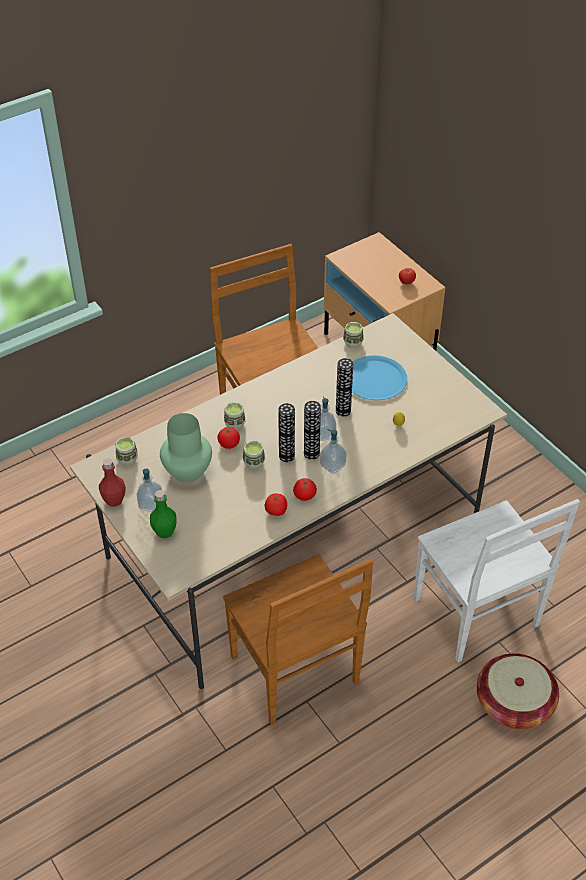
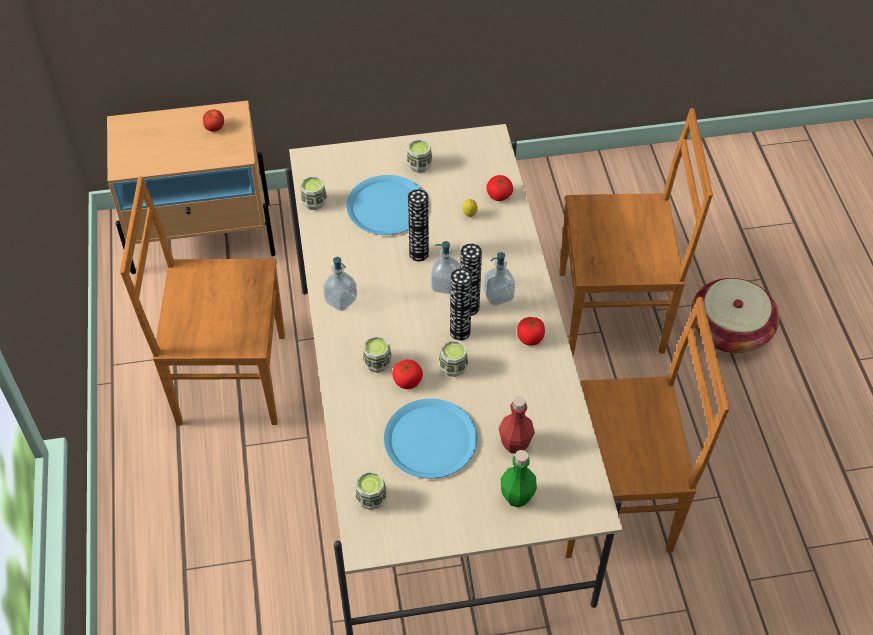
camera: 65 degrees left, 5 degrees up
(114, 500) = (436, 537): red bottle -> red bottle (515, 444)
(150, 504) = (464, 498): soap dispenser -> soap dispenser (341, 300)
(187, 472) = (430, 440): green vase -> blue plate
(276, 510) = (539, 373): tomato -> tomato (499, 195)
(426, 382) = (419, 165): none -> cup
(477, 614) = (615, 312): white chair -> brown chair

